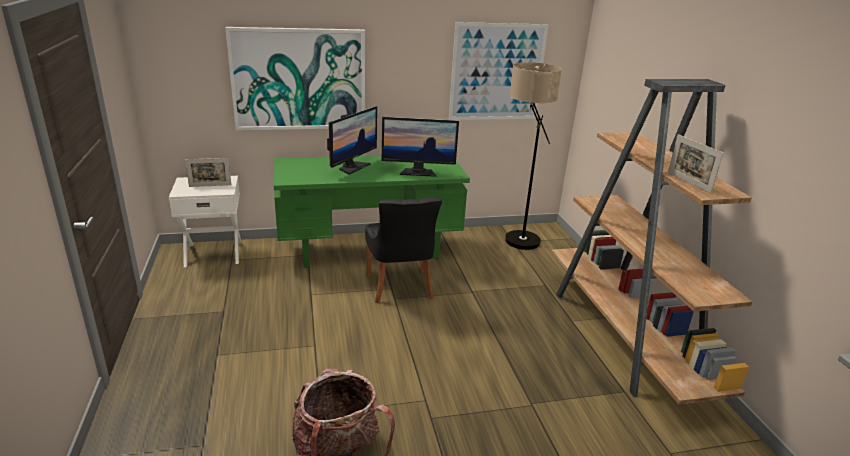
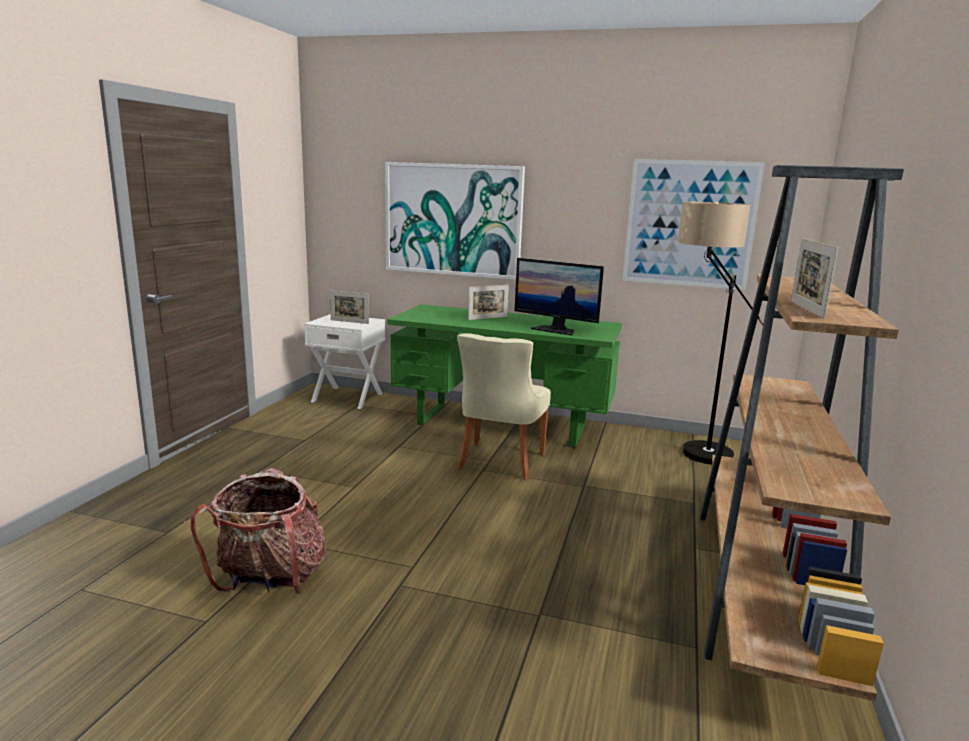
camera: 30 degrees right, 10 degrees down
(352, 167) = (488, 318): monitor -> picture frame
(400, 288) = (499, 462): black chair -> beige chair

